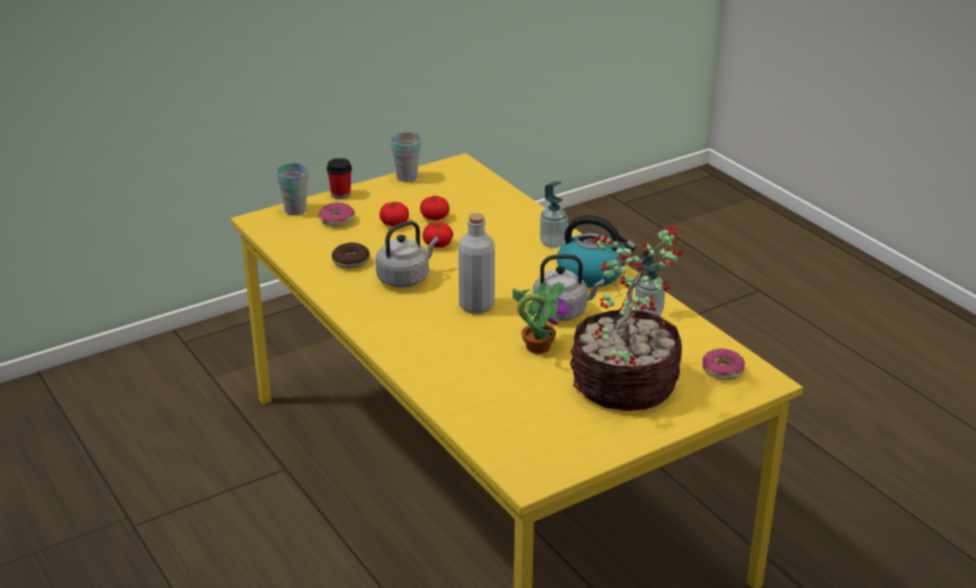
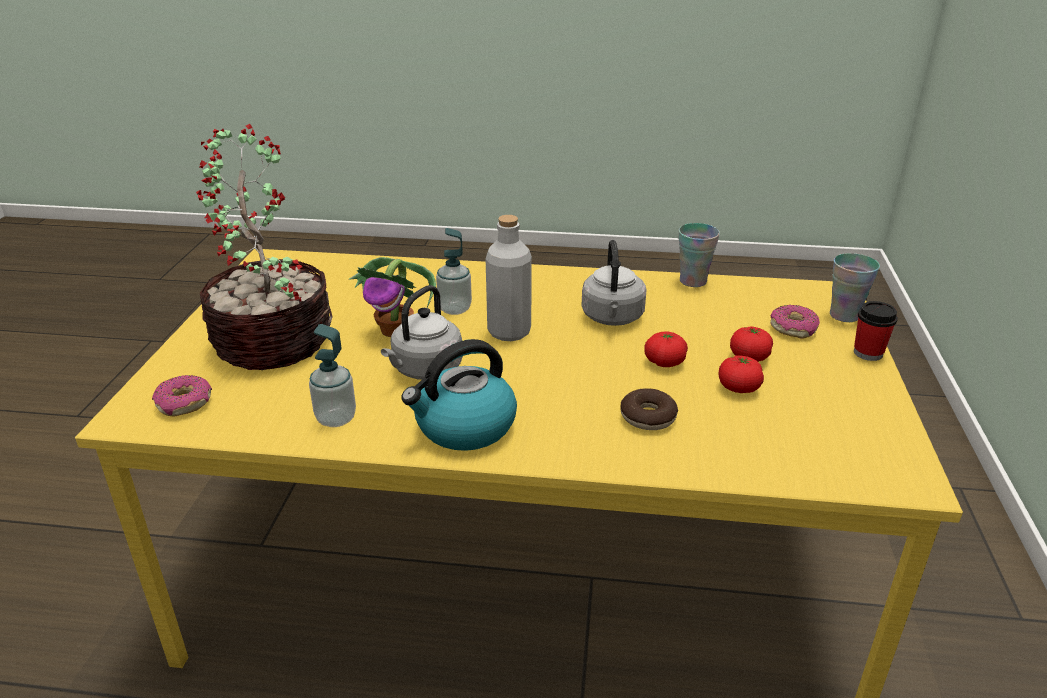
camera: 130 degrees right, 0 degrees up
(351, 261) = (684, 305): donut -> donut (648, 417)
(407, 177) = (889, 416): cup -> cup (693, 281)
(553, 243) = (571, 438): soap dispenser -> soap dispenser (455, 309)

